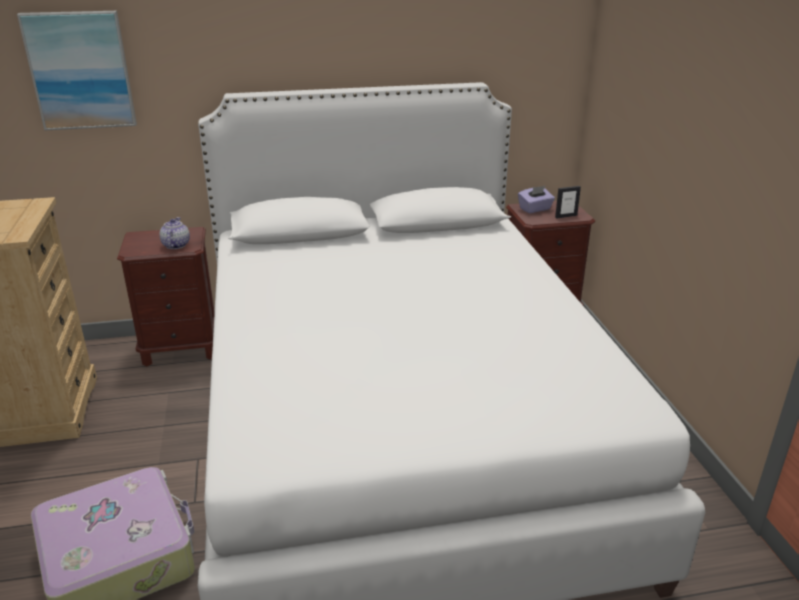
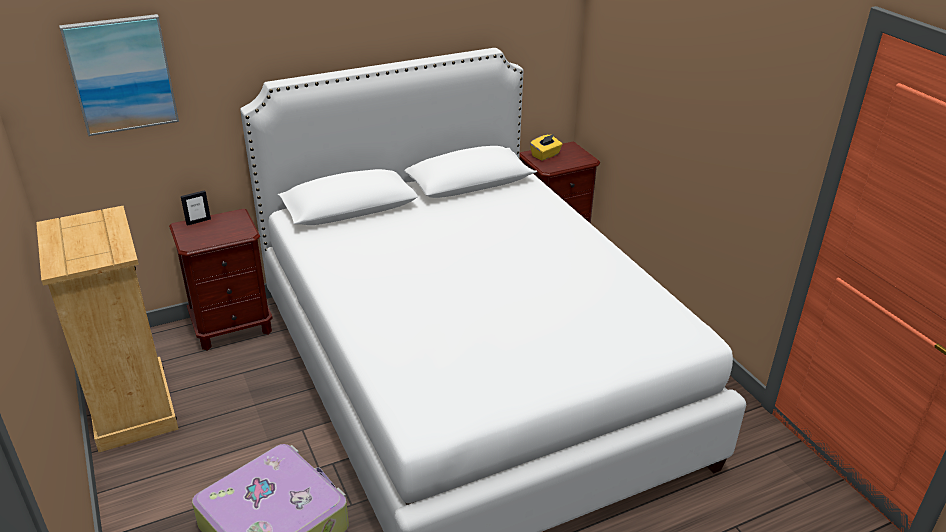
camera: 15 degrees left, 5 degrees up
(175, 245) = (230, 232): teapot -> none
(535, 209) = (545, 155): purple tissue box -> yellow tissue box
(566, 216) = (574, 160): picture frame -> picture frame (198, 221)

